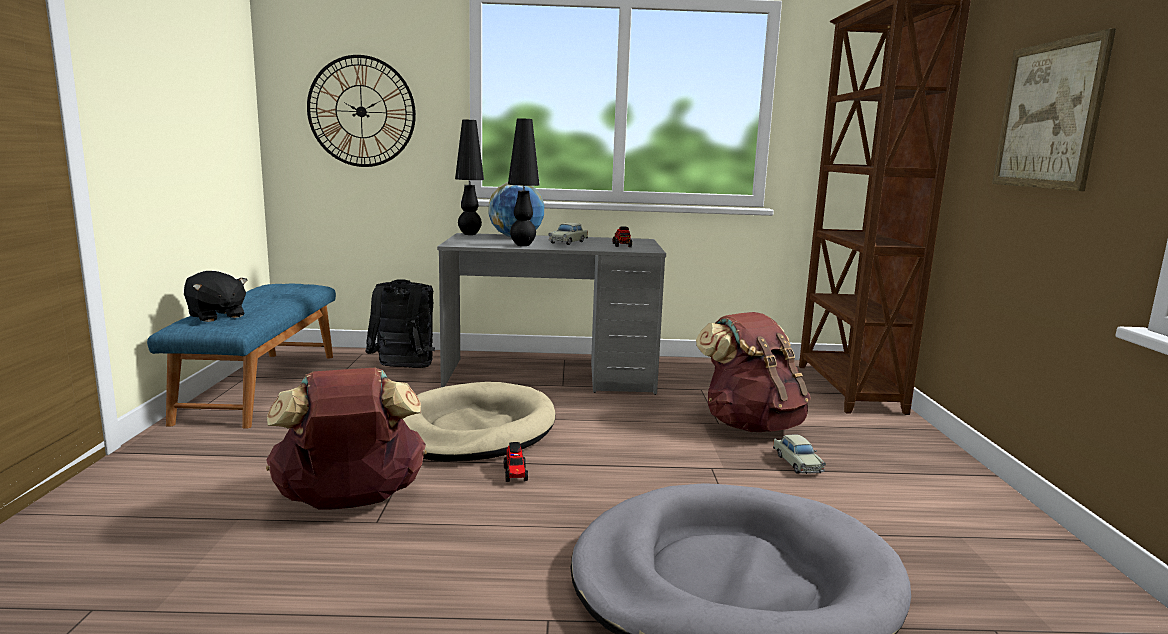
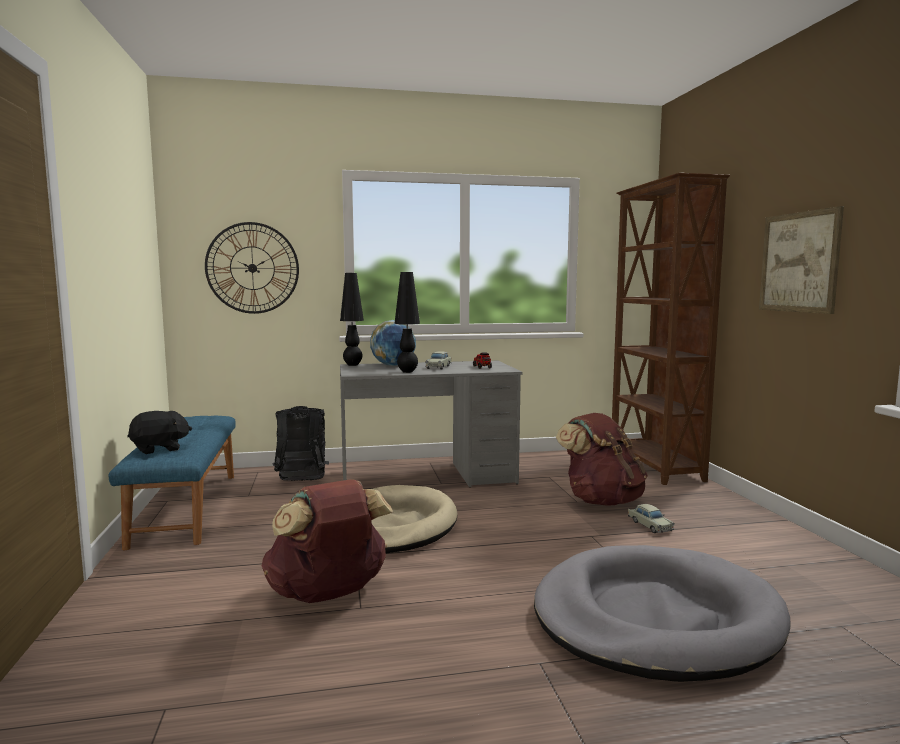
camera: 10 degrees left, 5 degrees down
(216, 316) = (160, 449): black plush toy -> black plush toy turned 60 degrees counterclockwise
(515, 474) = (447, 557): toy truck -> none

